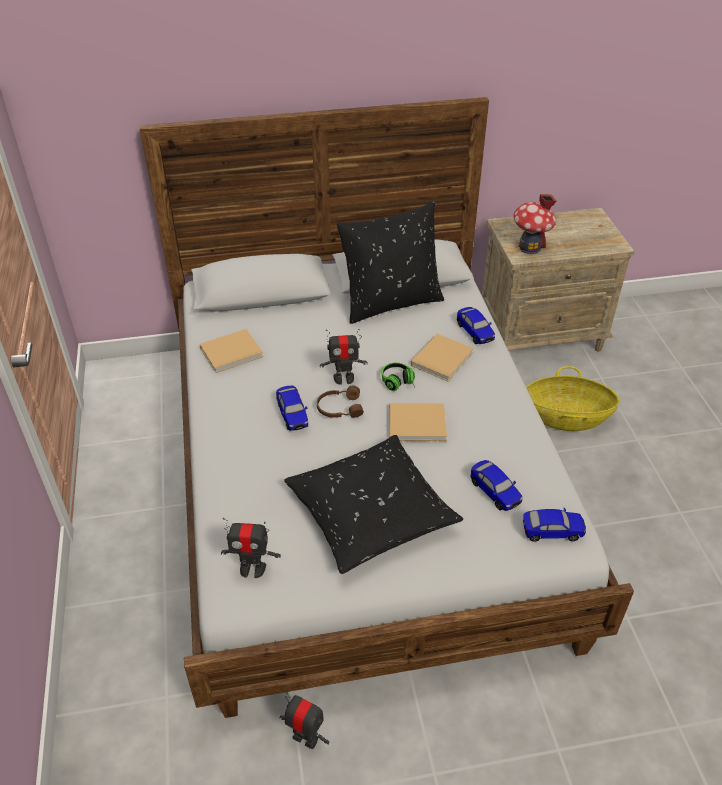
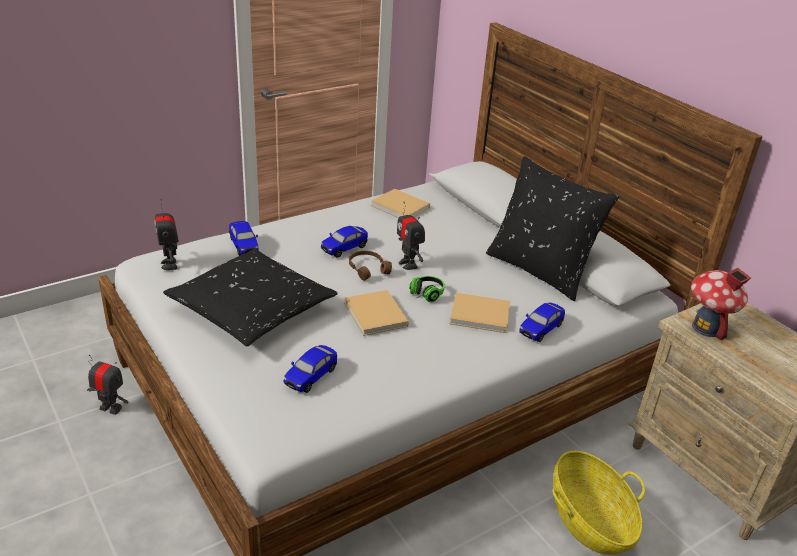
camera: 65 degrees right, 10 degrees down
(305, 738) = (110, 408): toy robot -> toy robot turned 75 degrees counterclockwise
(552, 531) = (274, 423): toy car -> toy car (244, 246)

